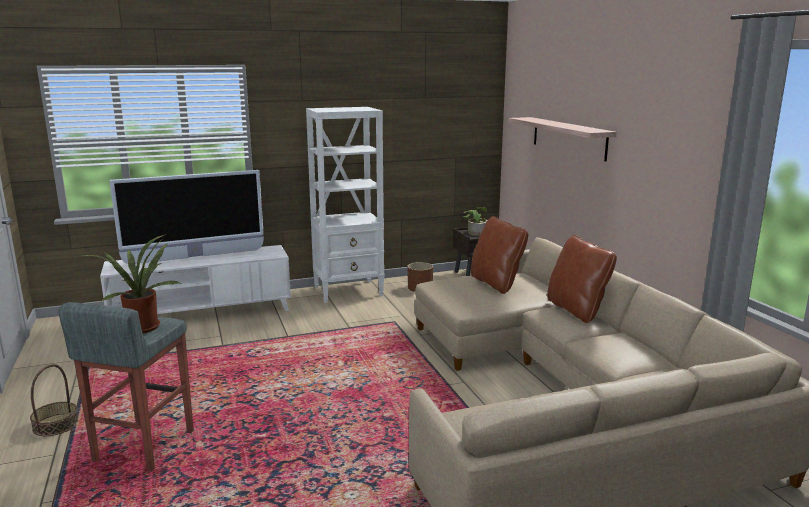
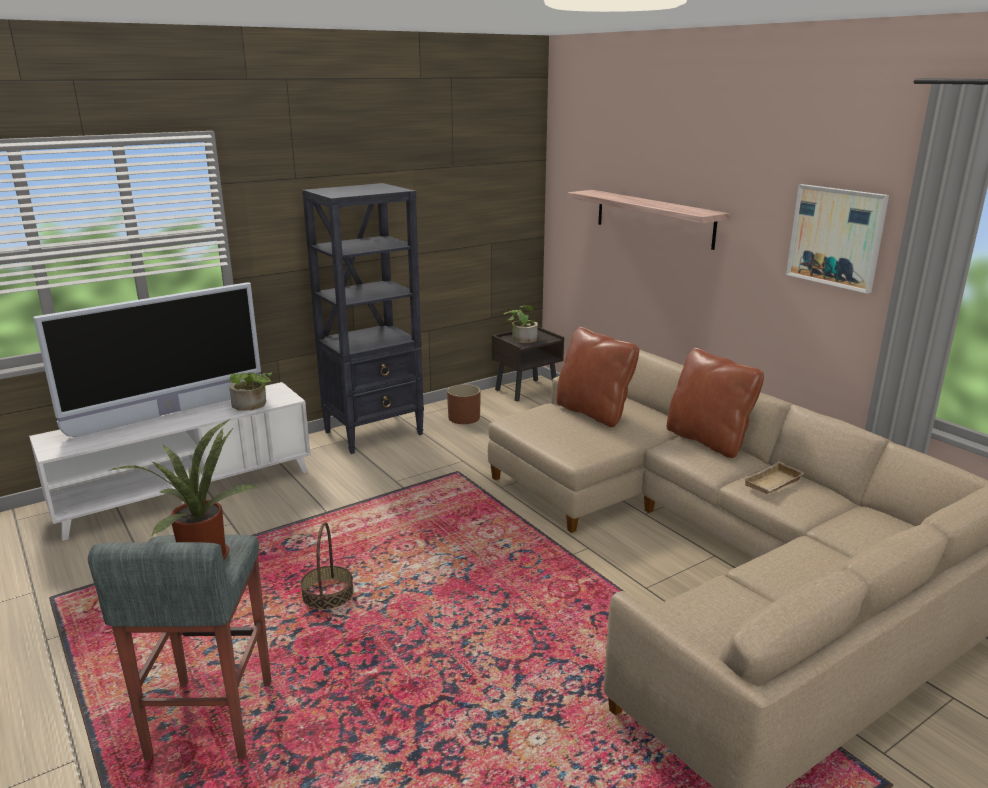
camera: 15 degrees left, 5 degrees up
(55, 425) = (51, 709): basket -> basket (328, 595)
(251, 256) = (252, 405): none -> potted plant
(349, 291) = (375, 433): white bookcase -> black bookcase
(609, 343) = (774, 483): none -> beige tray
(686, 148) = (836, 237): none -> picture

